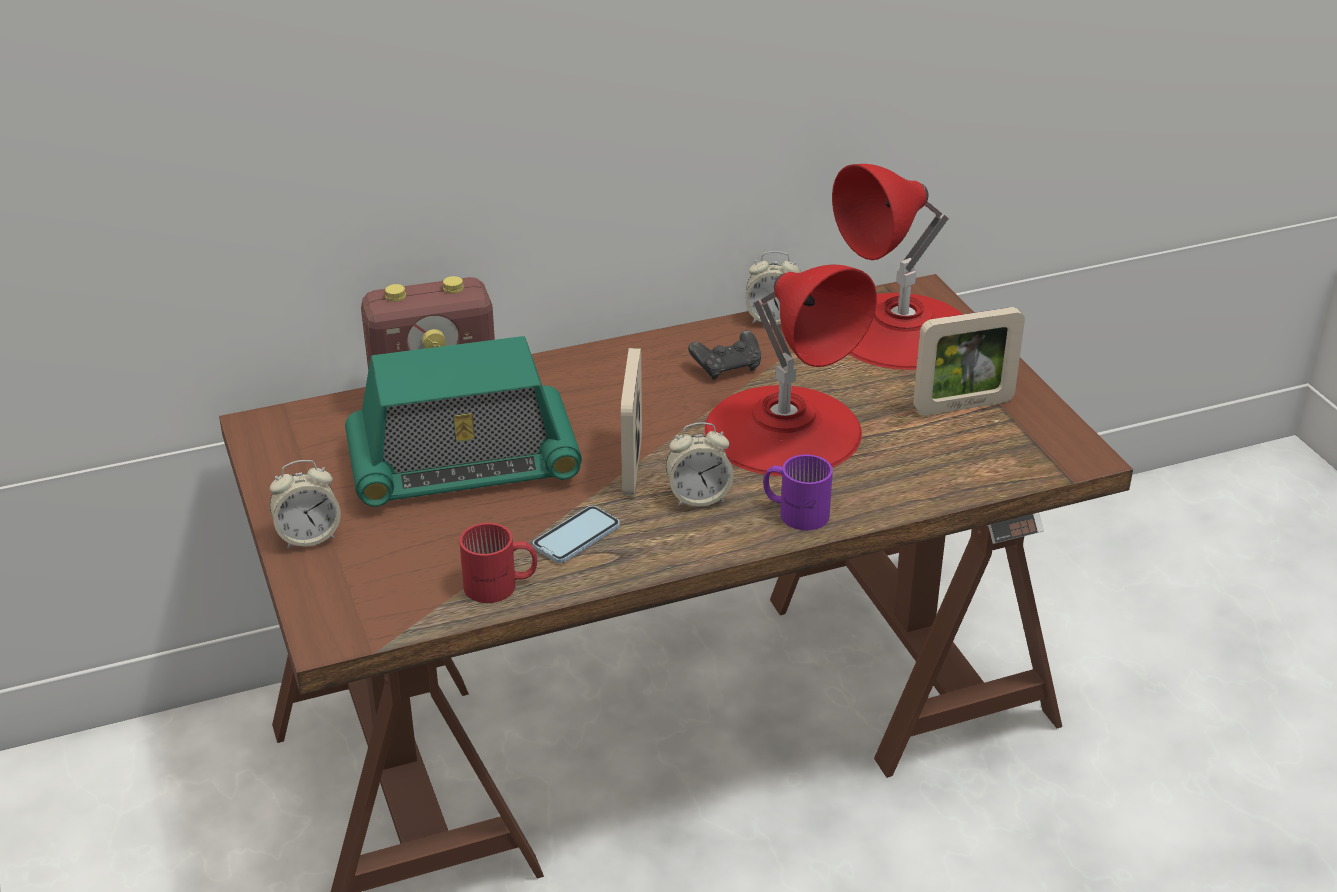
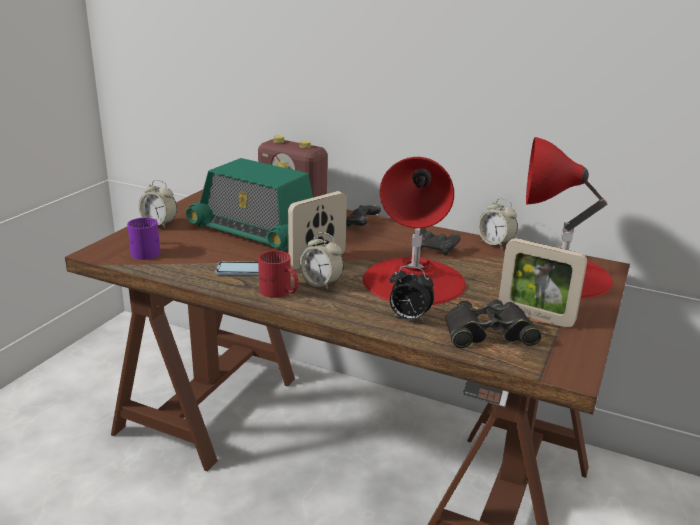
camera: 45 degrees right, 10 degrees down
(500, 586) = (180, 270): red mug -> red mug (279, 292)
(576, 376) = (361, 225): none -> black game controller
(796, 511) = (354, 310): purple mug -> purple mug (146, 251)
(862, 485) = (408, 318): none -> alarm clock
(955, 454) = (488, 333): none -> black binoculars

